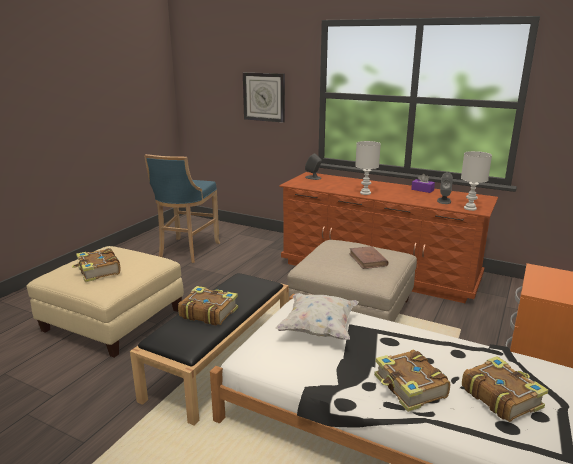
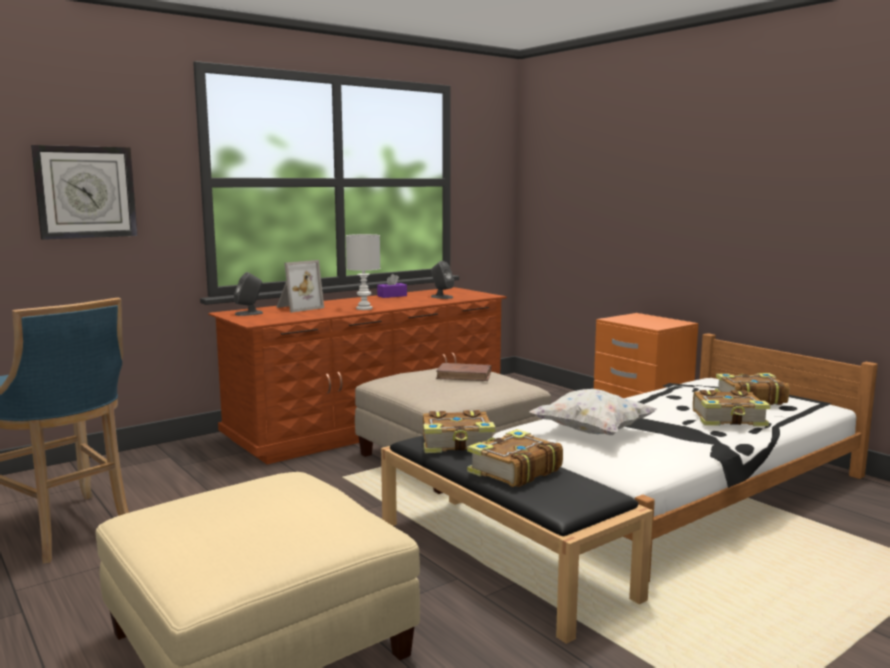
camera: 65 degrees left, 10 degrees down
(98, 271) = (272, 524): book -> book (458, 444)
(344, 181) = (297, 308): none -> picture frame
(469, 208) = (477, 296): white table lamp -> none

